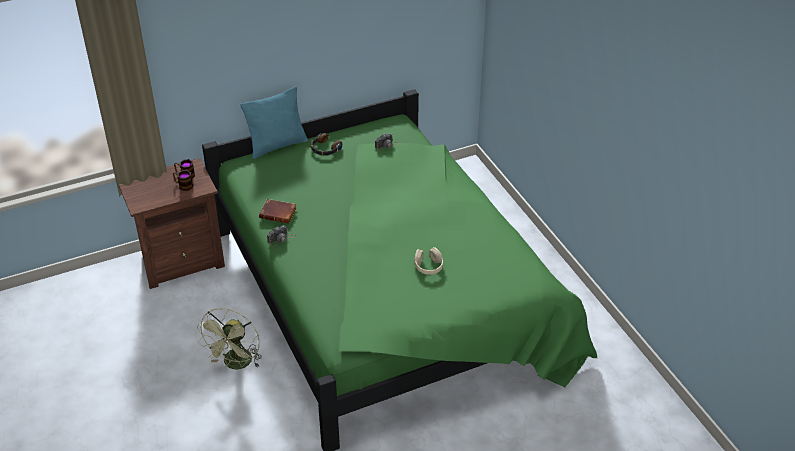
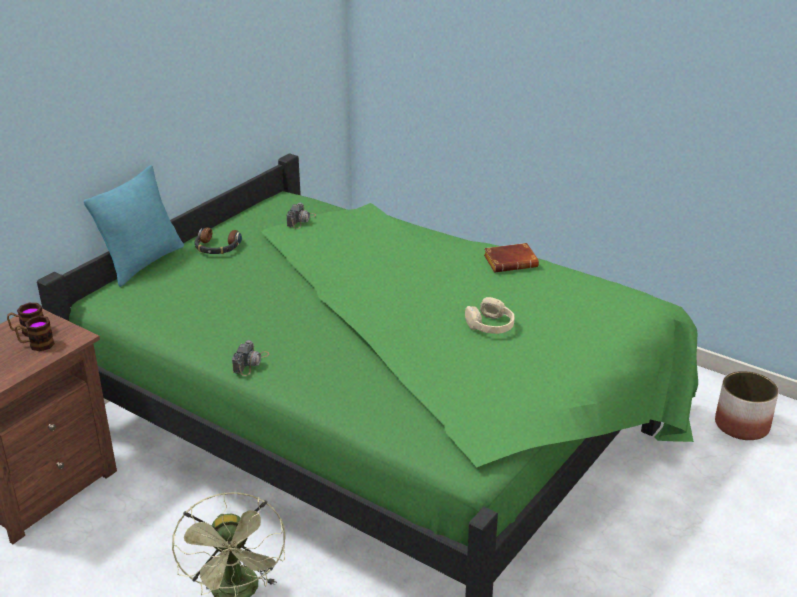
camera: 30 degrees left, 10 degrees down
(279, 213) = (219, 334): brown book -> brown book (511, 262)
(614, 390) = (742, 425): none -> planter

